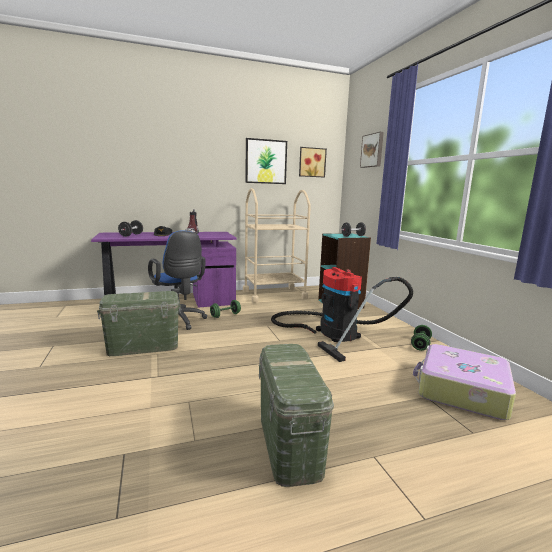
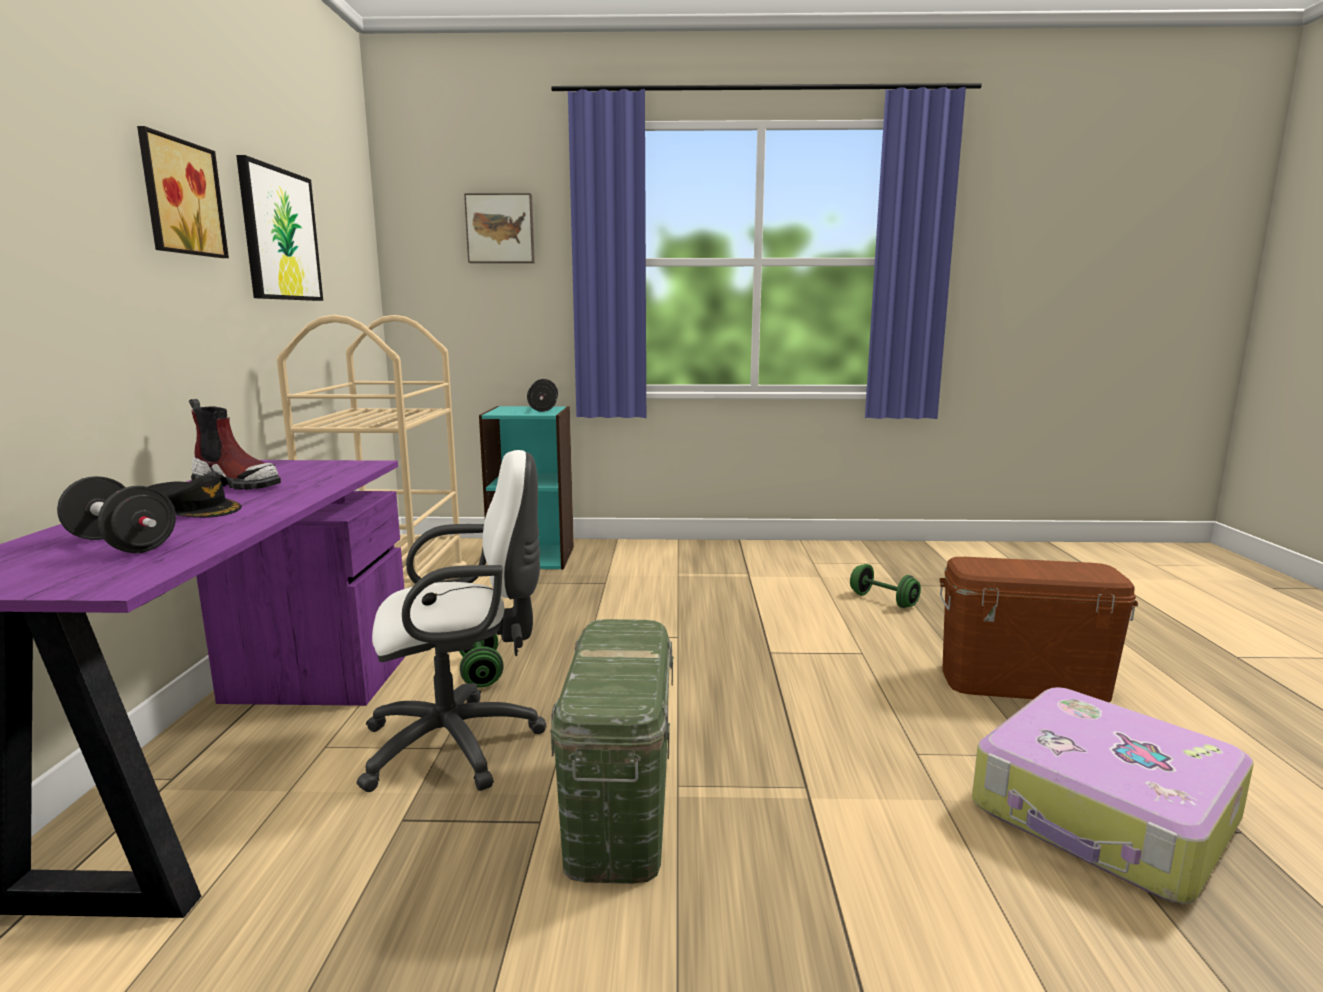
camera: 70 degrees left, 0 degrees up
(178, 321) = (461, 744): blue office chair -> white office chair
(288, 443) = (1022, 683): green storage box -> brown storage box
(312, 162) = (344, 243): picture -> picture (178, 197)
(333, 332) = (668, 589): vacuum cleaner -> none
(420, 345) = (750, 552): green dumbbell -> green dumbbell (883, 600)
(461, 391) = (884, 567): suitcase -> suitcase (1104, 815)

